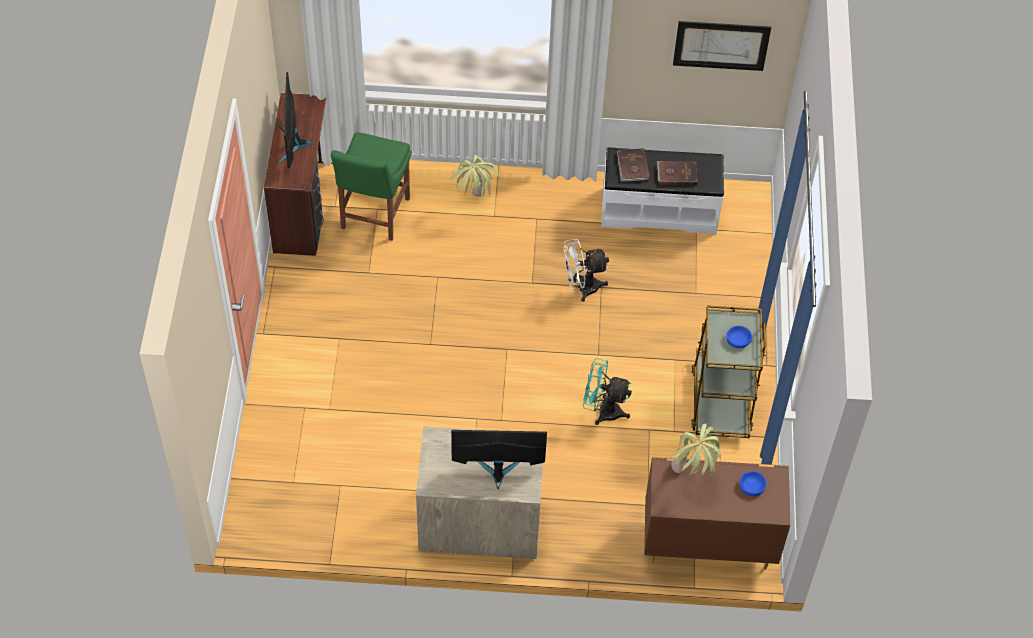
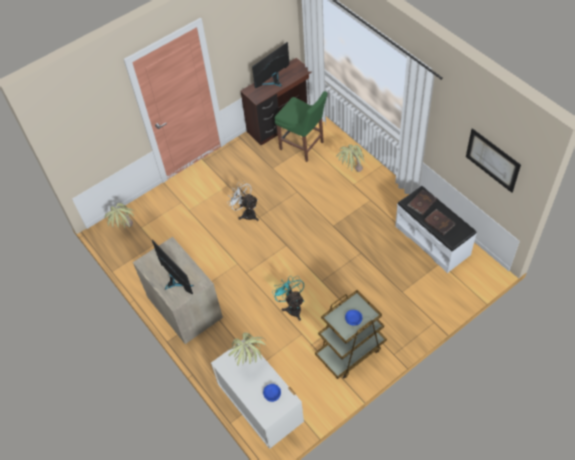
camera: 55 degrees right, 0 degrees up
(280, 504) = (126, 232): none -> potted plant
(373, 216) = (303, 146): green chair -> green chair turned 120 degrees counterclockwise
(582, 287) = (352, 246): white fan -> white fan (246, 213)
(707, 543) = (261, 408): brown dresser -> white dresser

